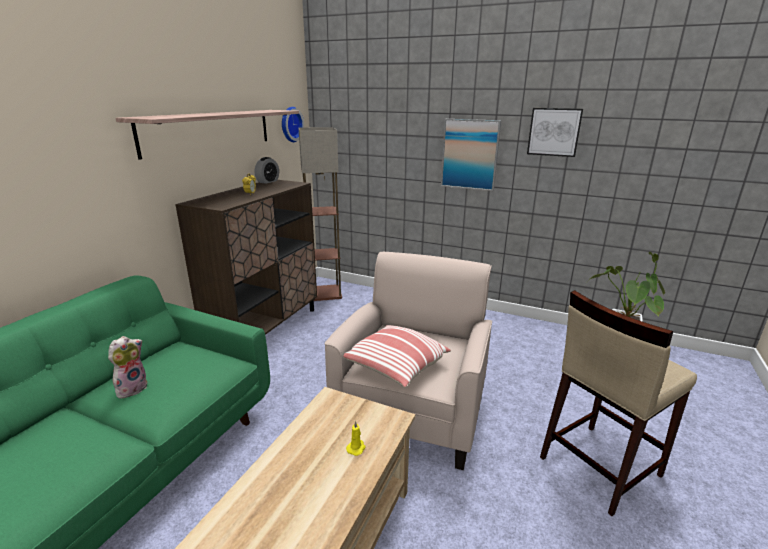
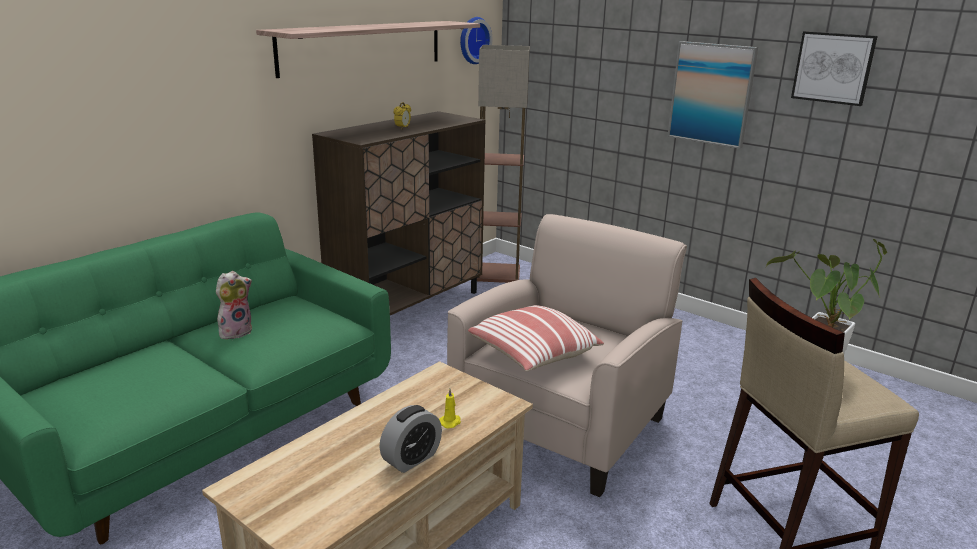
camera: 15 degrees right, 0 degrees up
(268, 181) = (432, 114): alarm clock -> alarm clock (411, 459)

